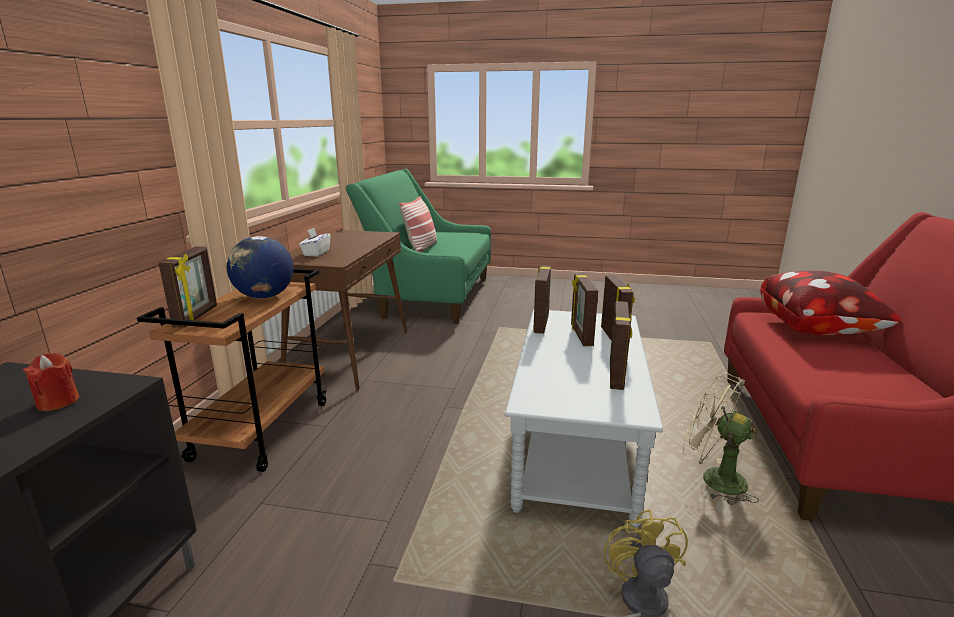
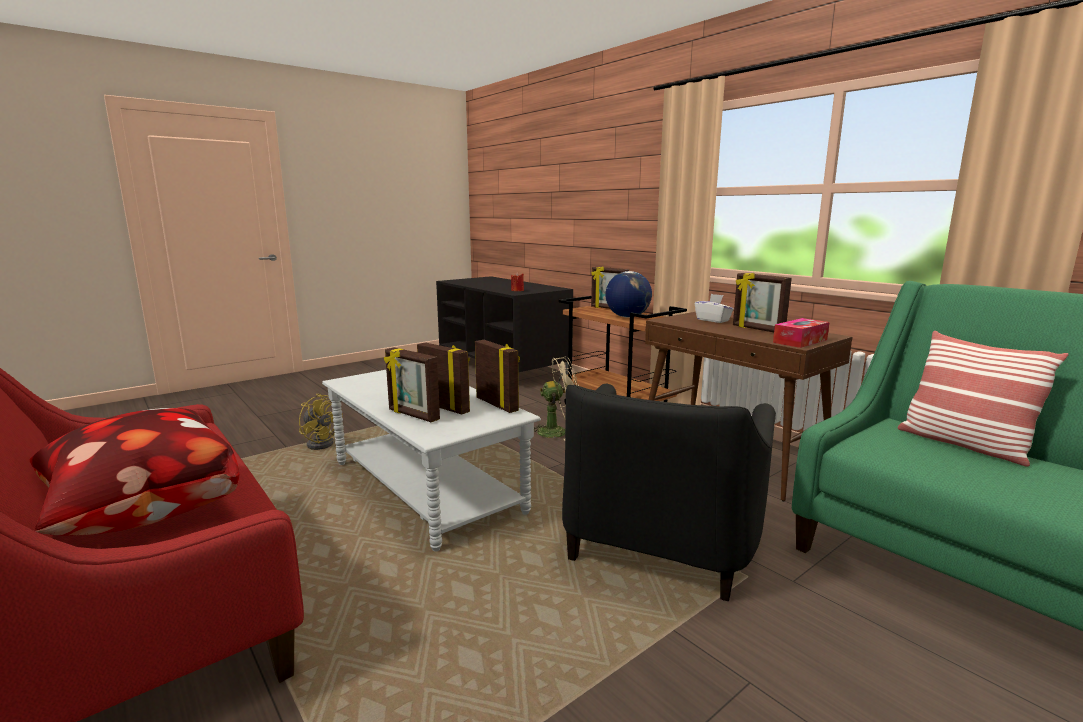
camera: 130 degrees right, 5 degrees down
(374, 234) = (800, 341): none -> tissue box
(502, 347) = (659, 543): none -> black armchair
(617, 375) = (376, 392): picture frame -> picture frame (757, 329)
(713, 479) = (292, 513): beige fan -> beige fan (558, 432)

